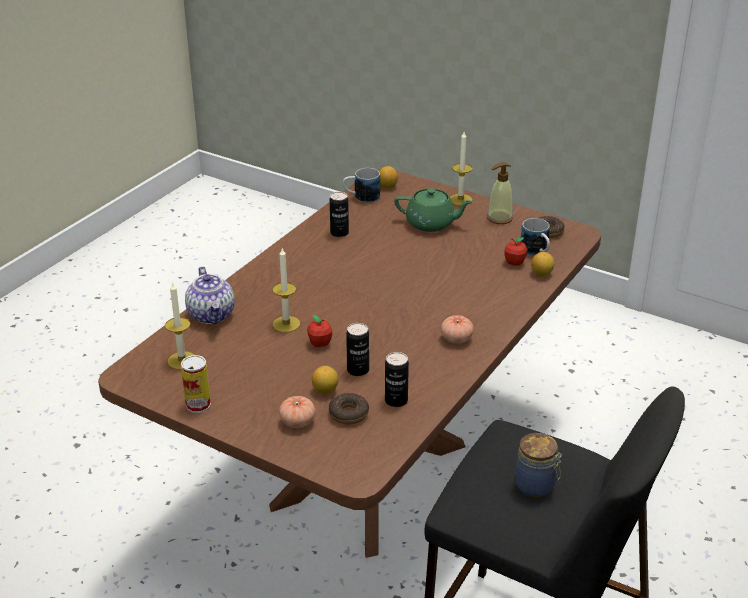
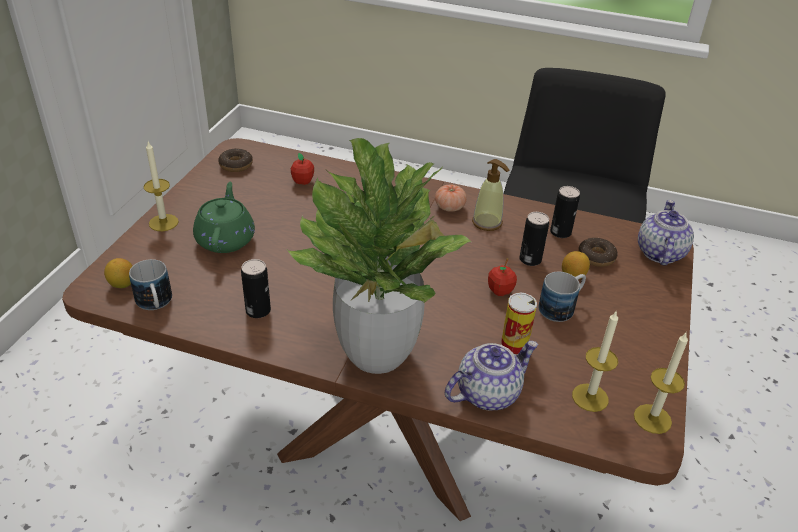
camera: 105 degrees left, 5 degrees up
(198, 405) = (653, 362): can -> can (514, 346)
(273, 275) = (378, 353): none -> potted plant
(286, 324) = (477, 322): candle -> candle (652, 419)
(297, 421) = (628, 286): tomato -> none
(342, 462) = (659, 252): none -> teapot
(499, 218) = (209, 194): soap dispenser -> soap dispenser (487, 222)
(536, 252) = (280, 170): mug -> mug (561, 307)
(536, 486) = (578, 186): jar -> none
(542, 274) = (320, 166): lemon -> none

